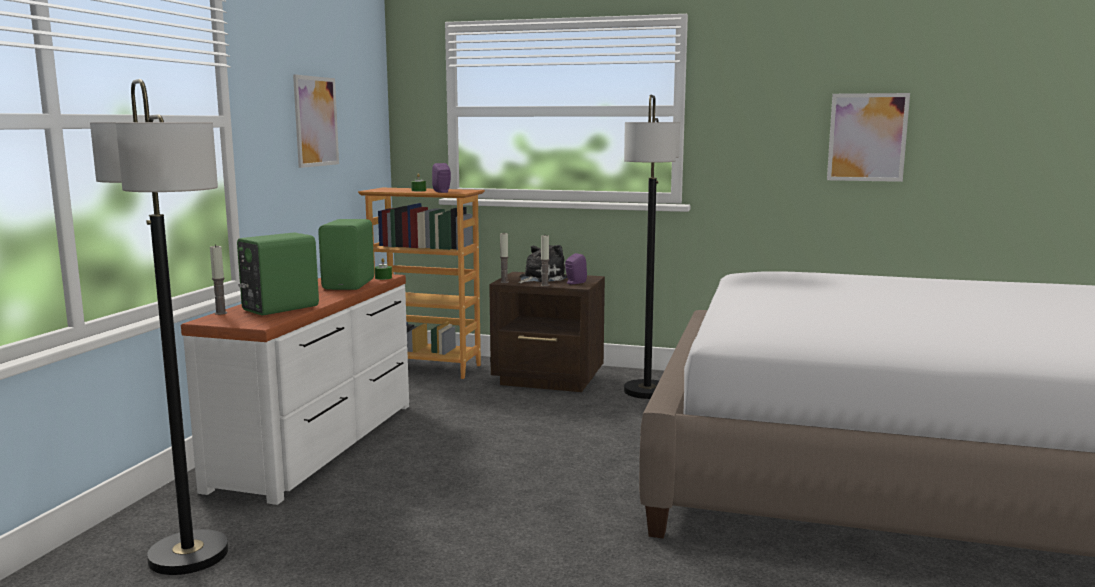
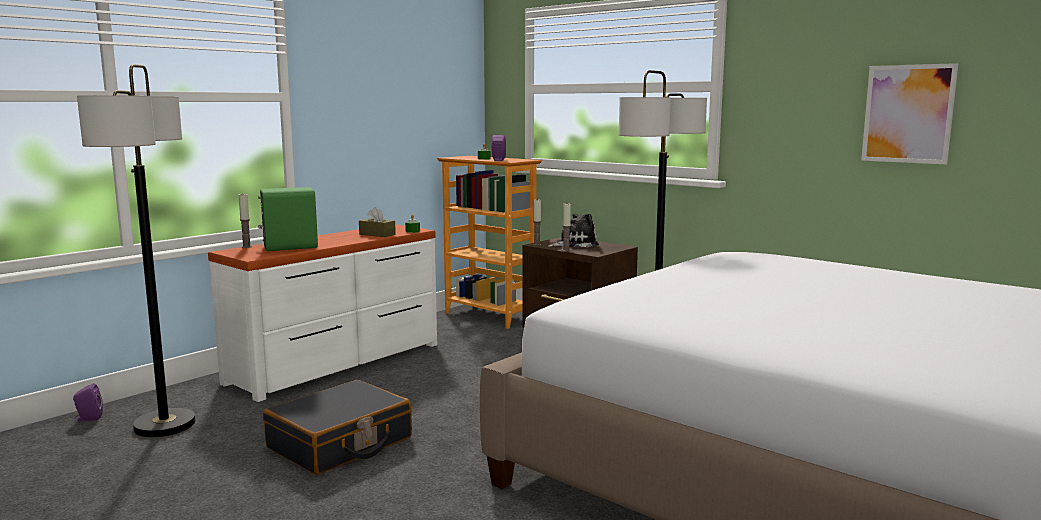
camera: 25 degrees right, 0 degrees up
(316, 121) = (389, 97): picture -> none
(350, 284) = (377, 234): green speaker -> brown tissue box
(440, 530) = (340, 444): none -> black suitcase
(574, 283) = (596, 250): purple speaker -> purple speaker (88, 418)

